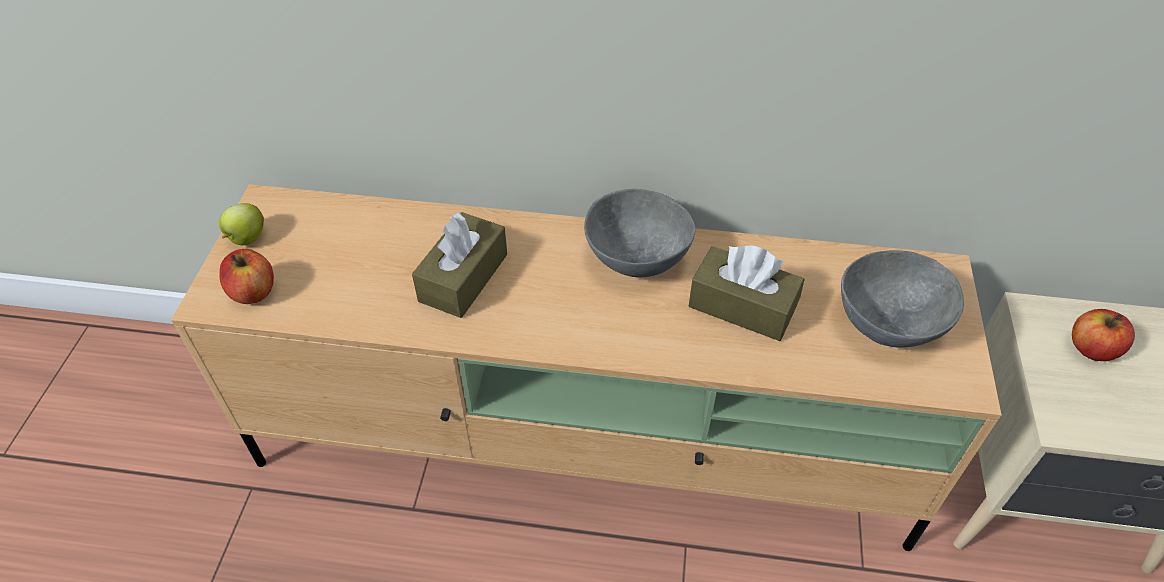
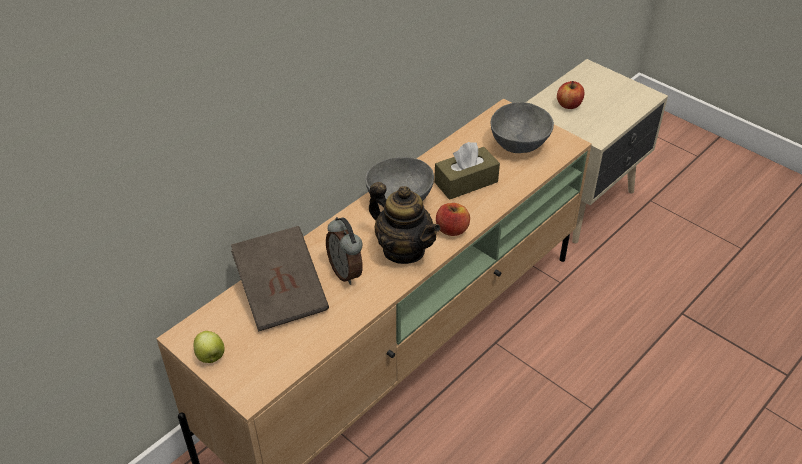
camera: 55 degrees left, 5 degrees down
(253, 292) = (264, 369): apple -> apple (452, 229)
(383, 241) = (282, 294): none -> brown book
(463, 277) = (346, 272): brown tissue box -> alarm clock
(549, 311) = (403, 250): none -> teapot

